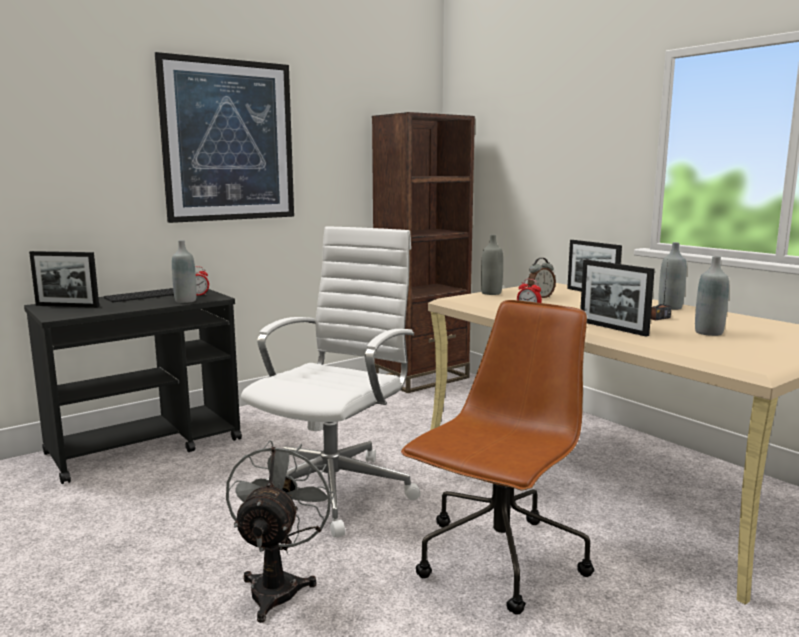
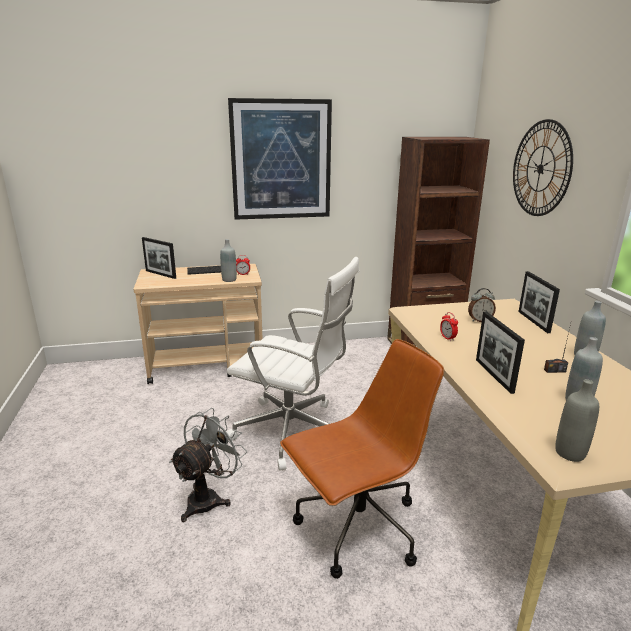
camera: 25 degrees right, 10 degrees up
(146, 446) = (208, 366): black cart -> beige cart
(335, 489) = (293, 432): white office chair -> white office chair turned 60 degrees clockwise
(491, 293) = (445, 307): grey bottle -> grey bottle (570, 453)
(546, 138) = (540, 168): none -> wall clock

